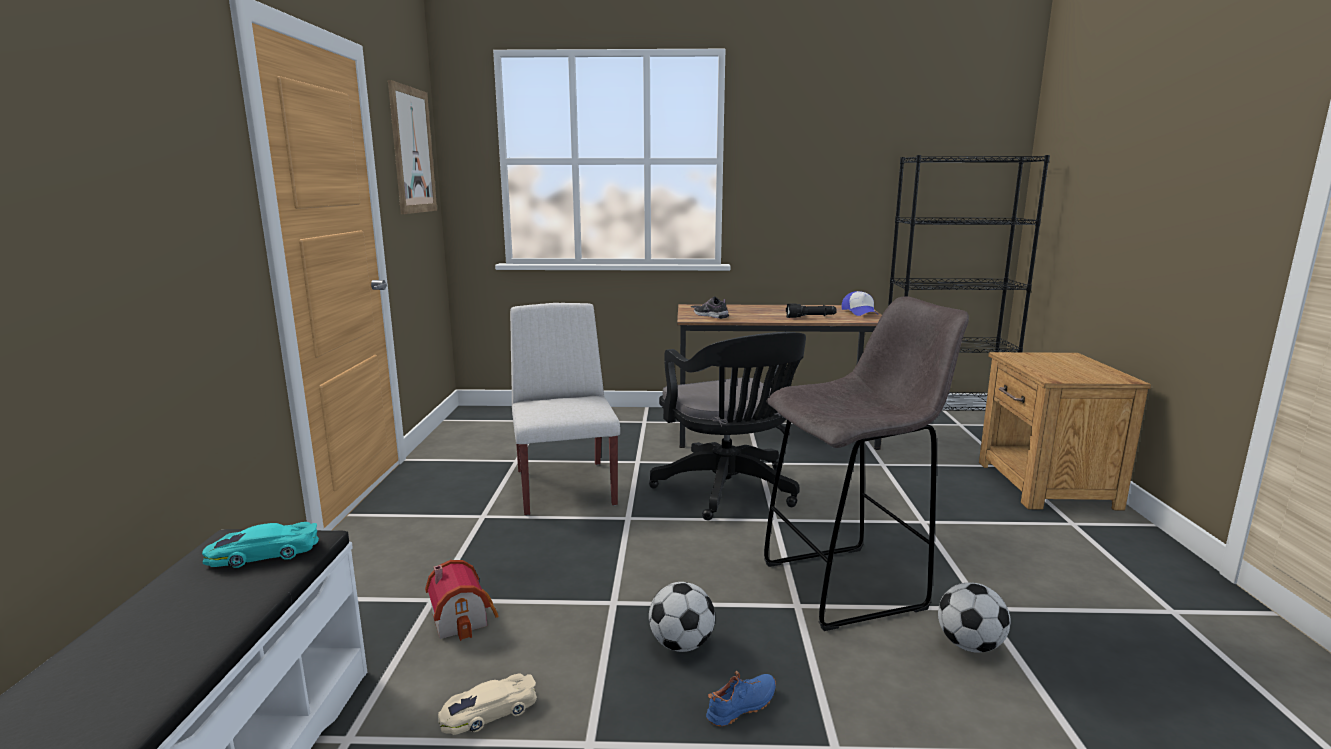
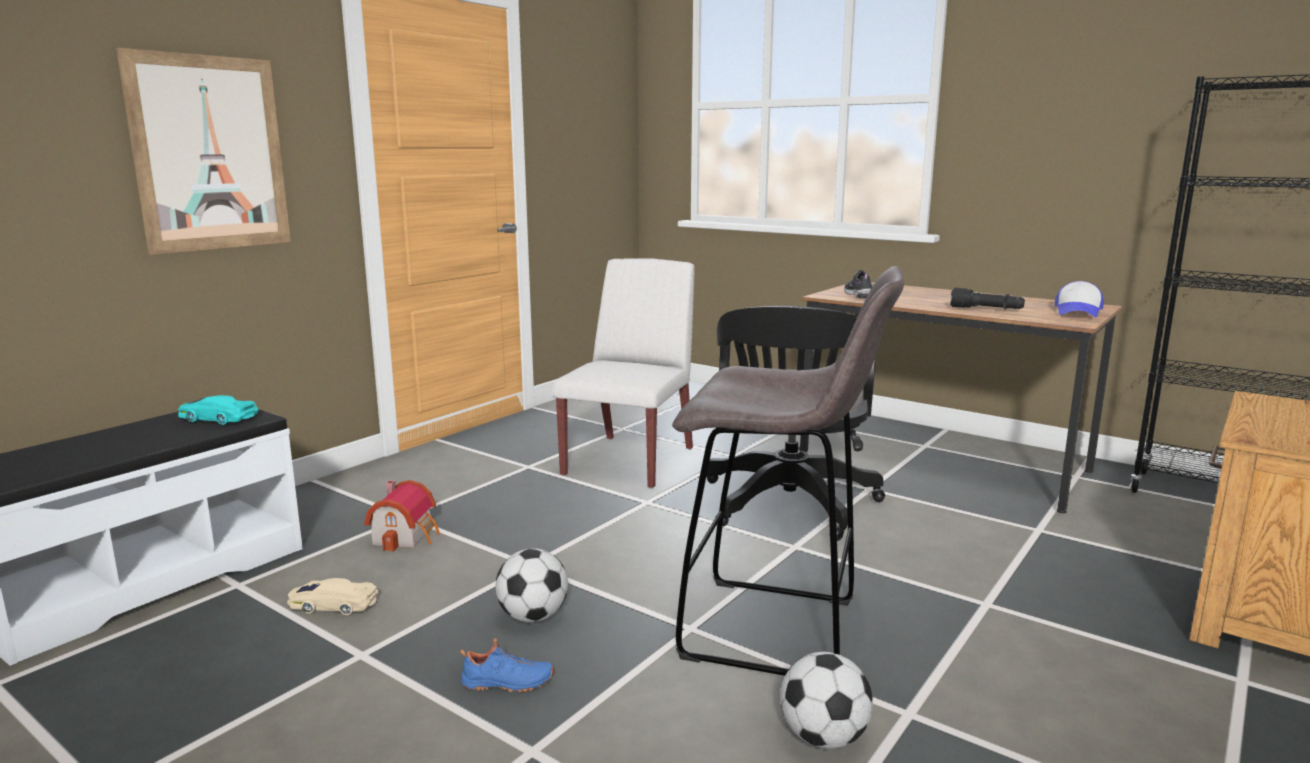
camera: 35 degrees right, 0 degrees up
(413, 150) = (591, 96): picture -> picture (210, 154)

